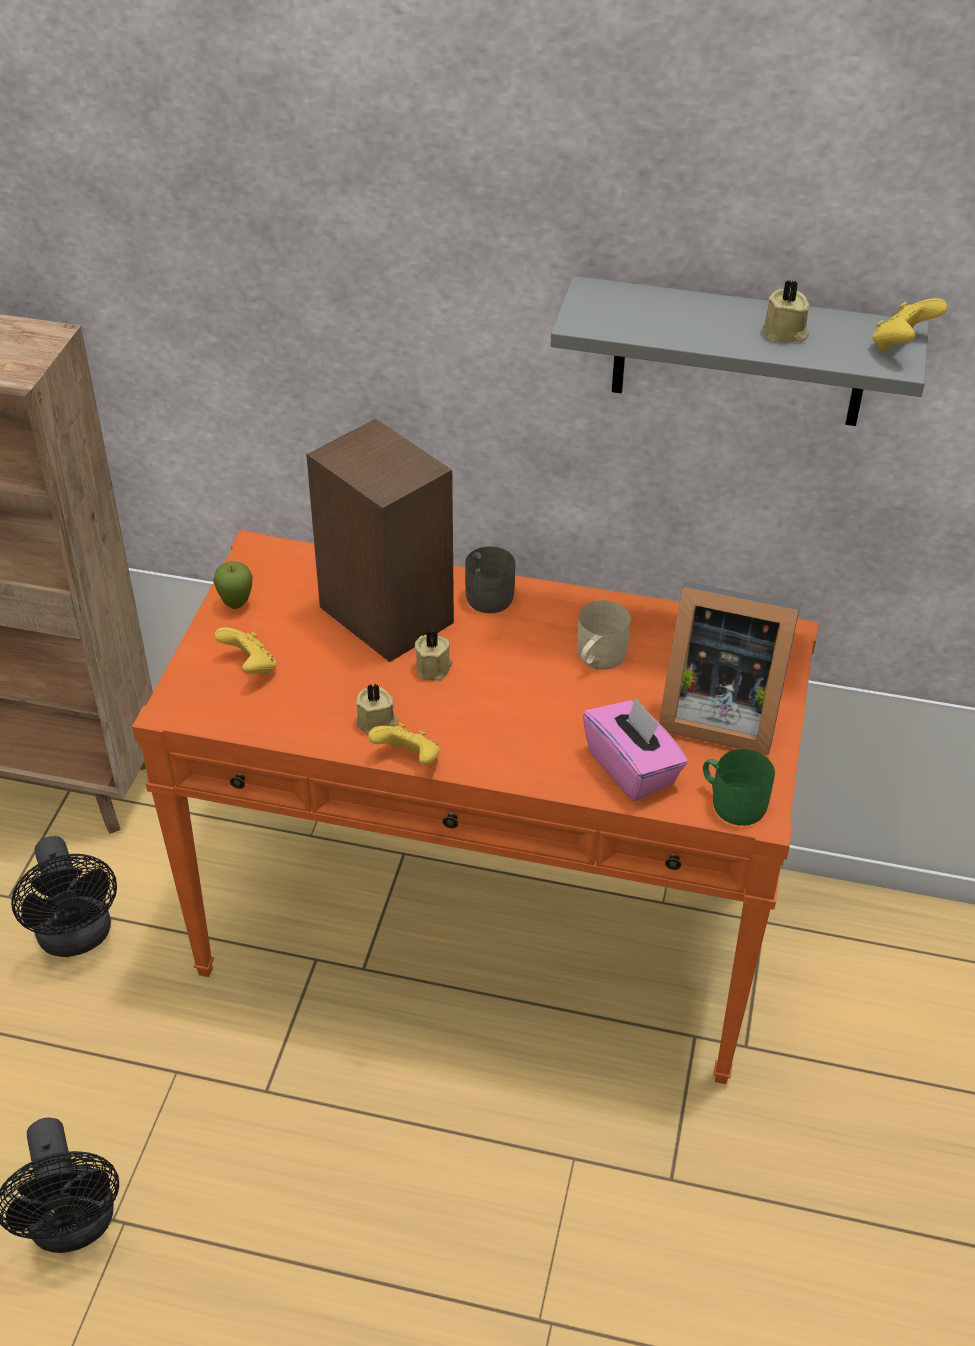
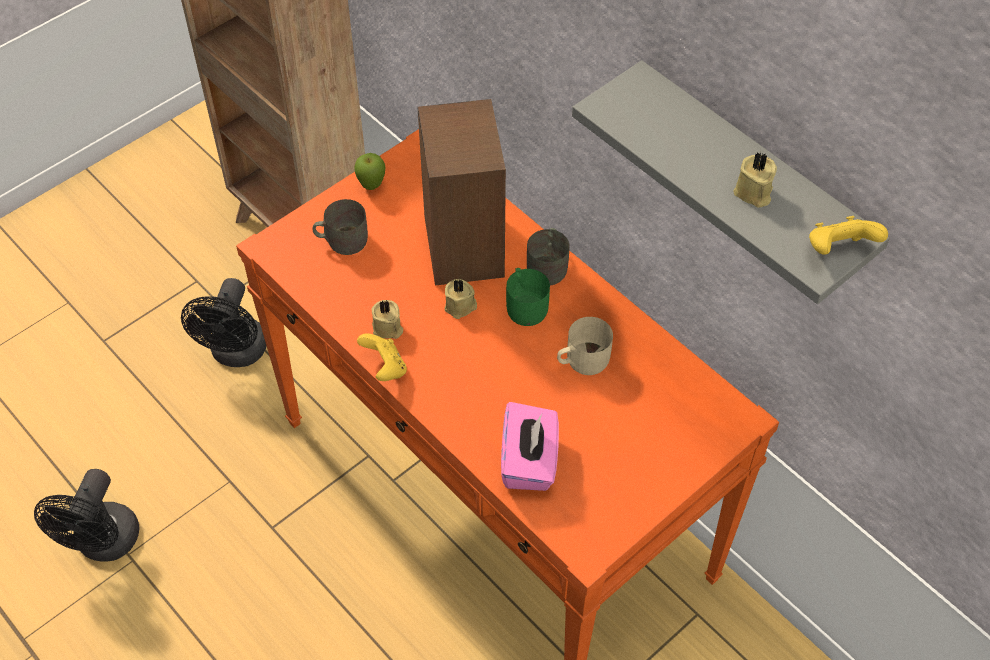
camera: 35 degrees right, 10 degrees up
(250, 667) = (341, 240): yellow game controller -> grey mug
(717, 713) = (630, 453): picture frame -> none
(732, 801) = (577, 529): green mug -> green mug (525, 305)

